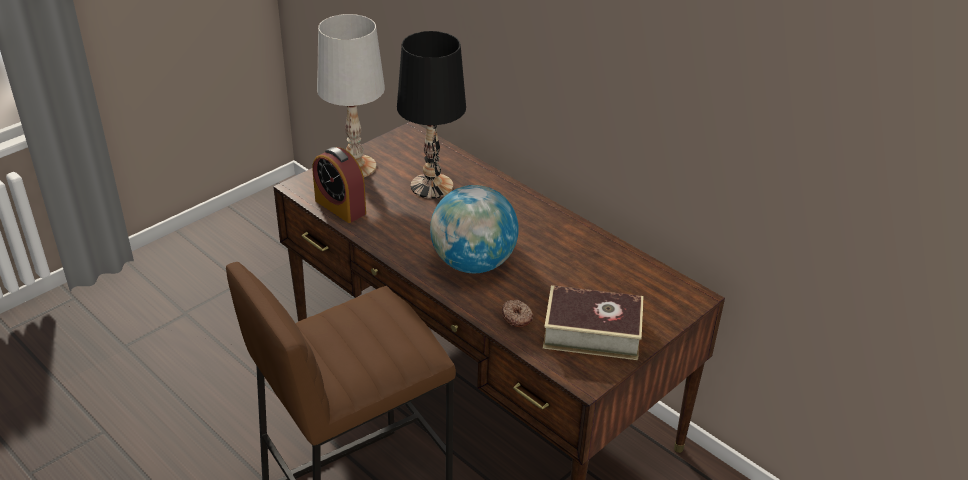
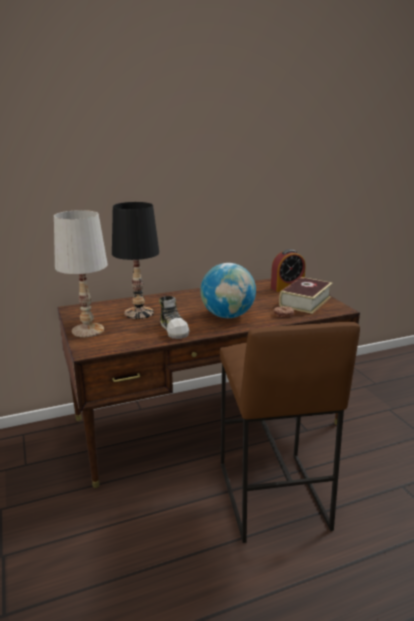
camera: 65 degrees left, 15 degrees down
(340, 207) = (130, 342): alarm clock -> alarm clock (287, 287)
(398, 229) = (174, 329): none -> shoe

